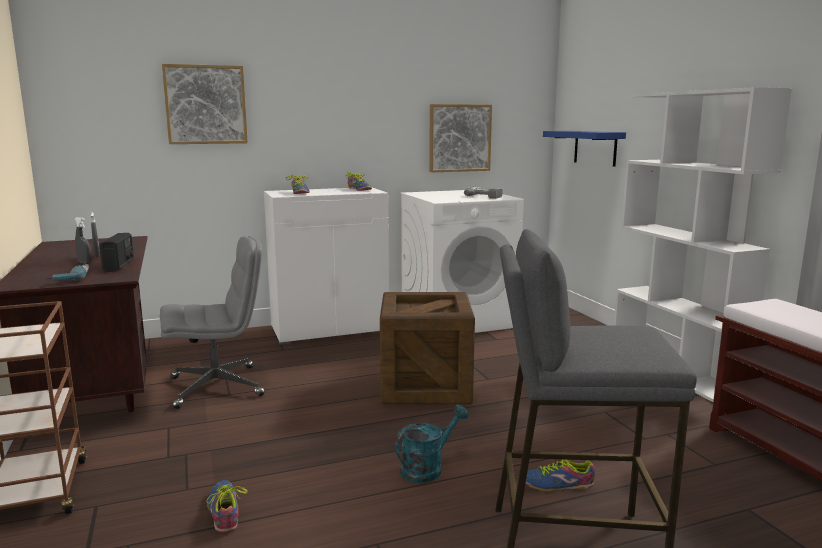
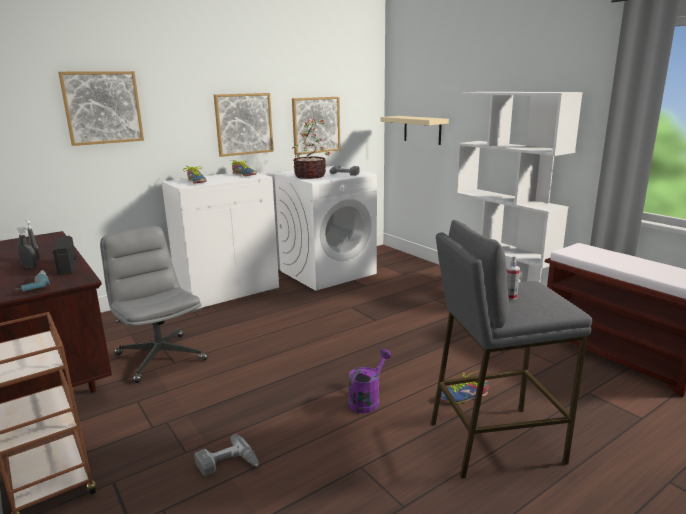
camera: 15 degrees left, 5 degrees up
(218, 386) = (160, 357): grey office chair -> grey office chair turned 90 degrees counterclockwise
(224, 511) = (228, 465): shoe -> power drill
(367, 131) = (244, 124): none -> picture
(425, 386) = (331, 332): crate -> none
(427, 468) = (367, 400): turquoise watering can -> purple watering can
(440, 197) = (311, 176): none -> potted plant
(591, 338) = (510, 297): none -> spray bottle
(595, 148) = (422, 130): blue shelf -> beige shelf

